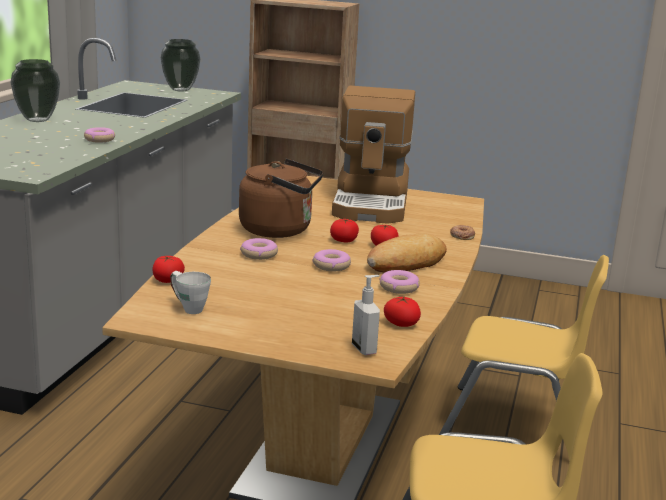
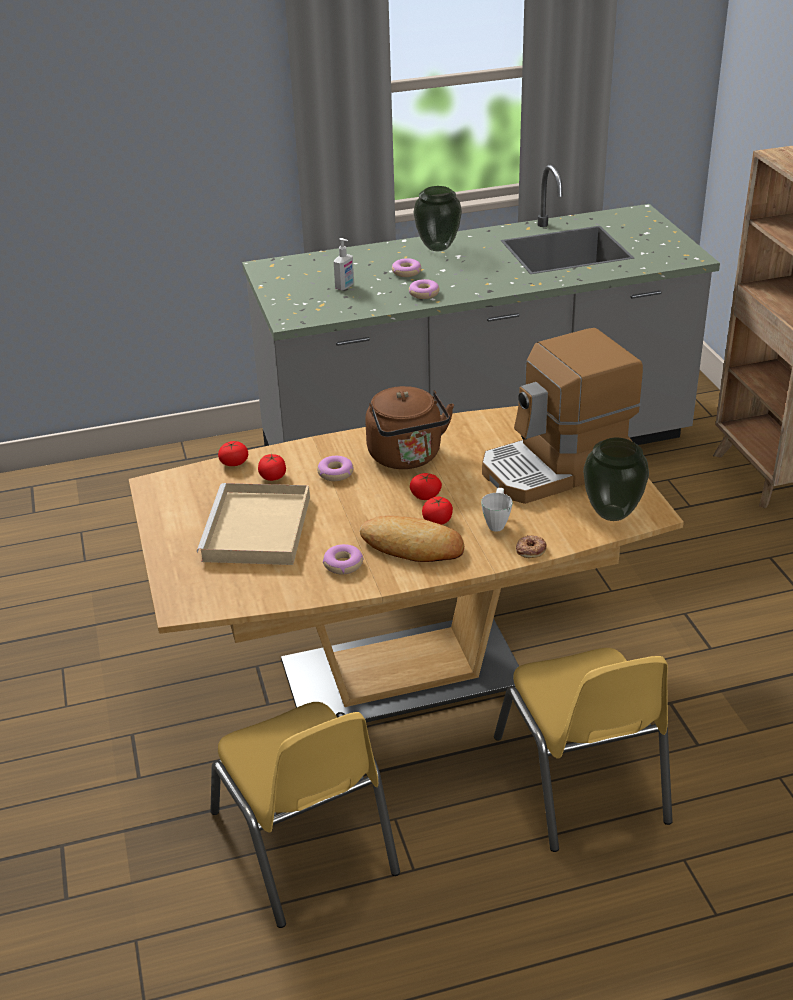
camera: 60 degrees right, 15 degrees up
(180, 89) = (665, 238): vase -> vase (613, 513)
(188, 308) = (193, 493): white mug -> white mug (497, 522)
(298, 301) = (257, 530): none -> beige tray
(331, 266) = (353, 514): donut -> donut (406, 272)
(365, 349) = (198, 594): soap dispenser -> soap dispenser (345, 287)
(401, 323) = (265, 593): tomato -> tomato (273, 476)

